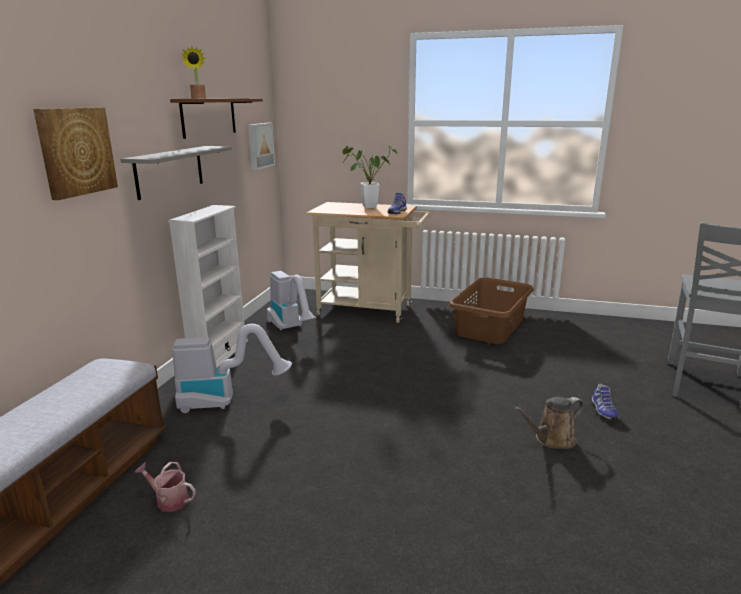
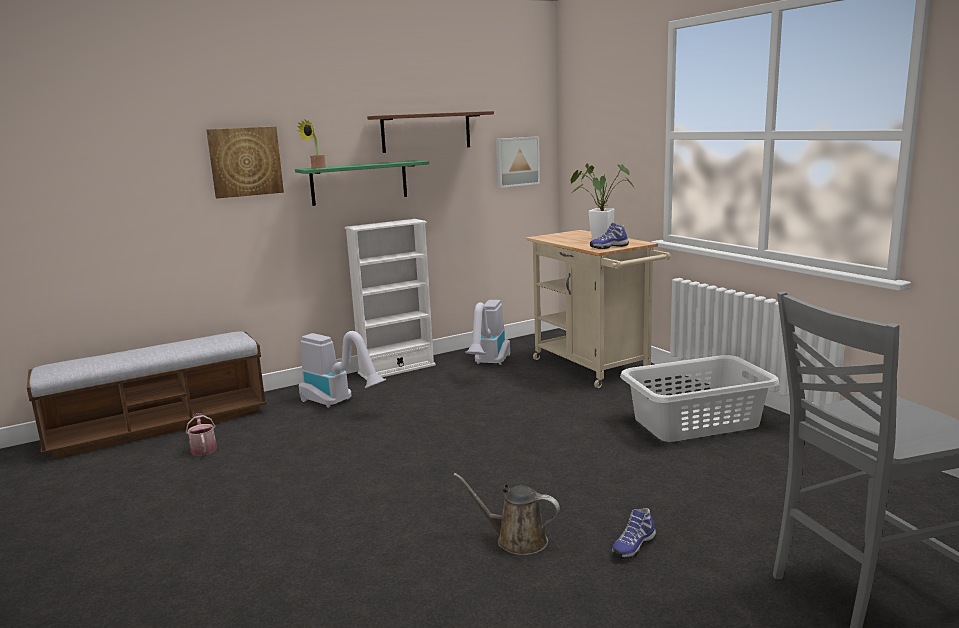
camera: 45 degrees right, 5 degrees down
(170, 171) = (359, 182): grey shelf -> green shelf
(198, 98) = (398, 114): potted plant -> potted plant (316, 168)
(491, 327) = (697, 422): brown laundry basket -> grey laundry basket

